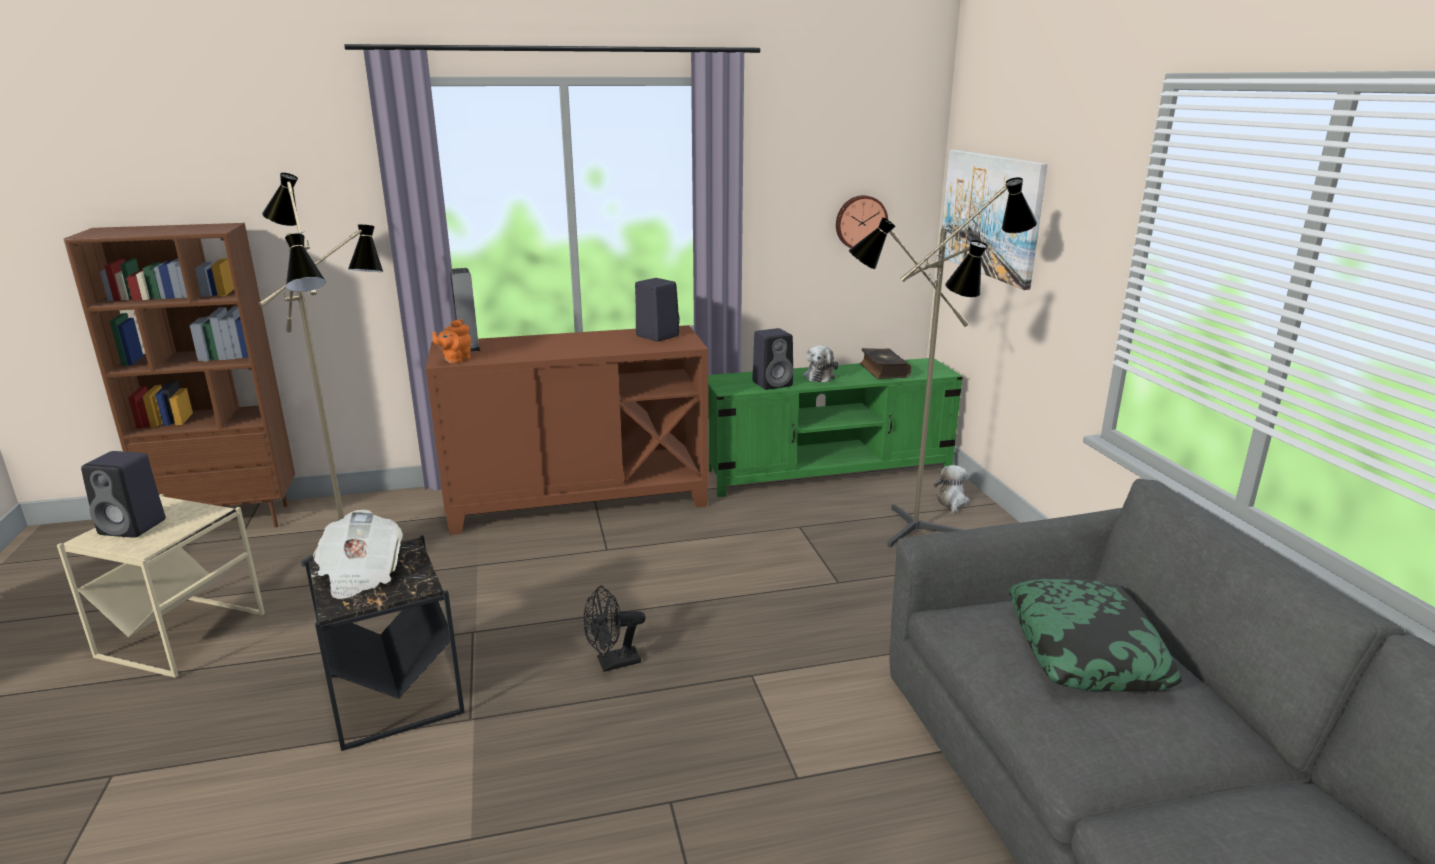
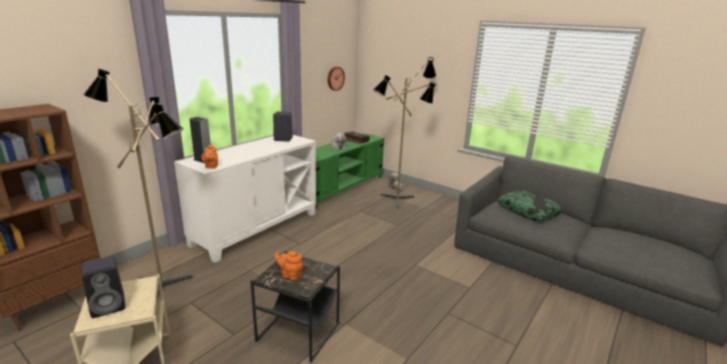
camera: 40 degrees left, 0 degrees up
(360, 574) = (290, 275): newspaper -> orange teapot
(578, 500) = (256, 228): brown cabinet -> white cabinet
(612, 663) = (365, 281): black fan -> none
(773, 383) = (326, 153): black speaker -> none
(990, 215) = (391, 72): picture -> none

